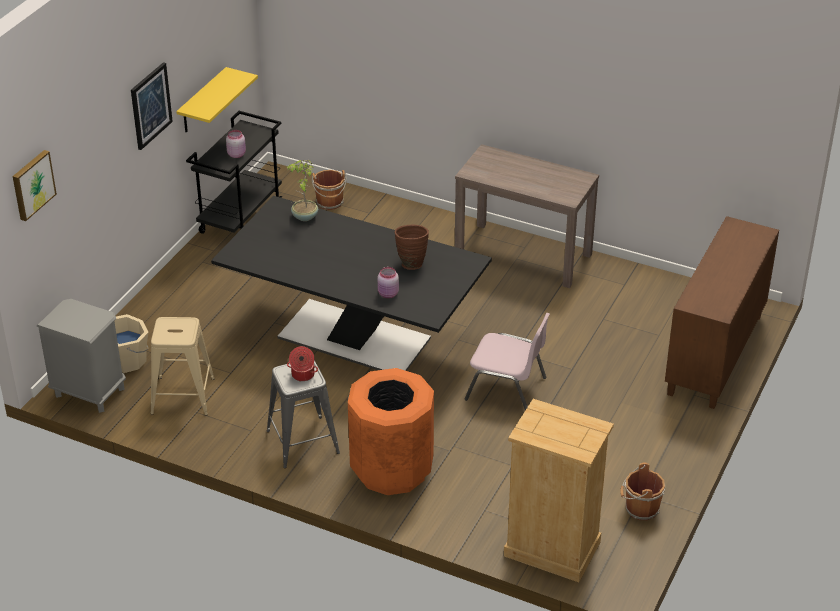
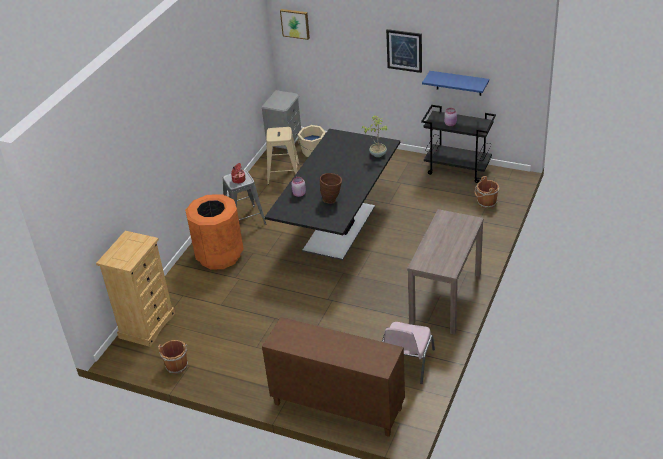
camera: 90 degrees right, 0 degrees up
(202, 101) = (459, 83): yellow shelf -> blue shelf
(507, 389) = (293, 298): pink chair -> pink chair (406, 363)

